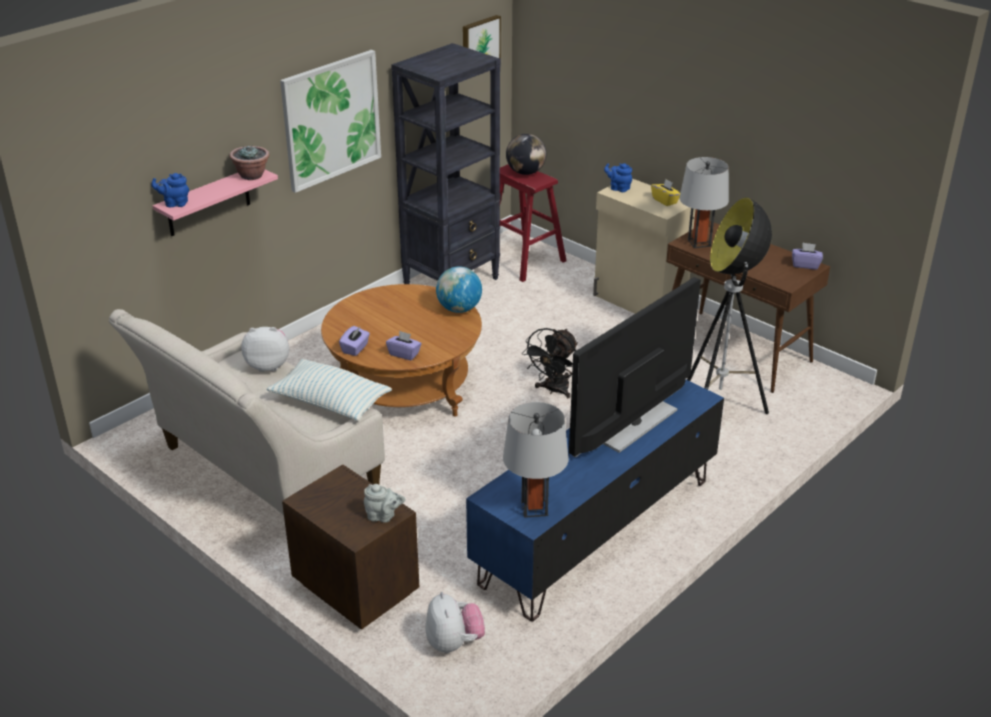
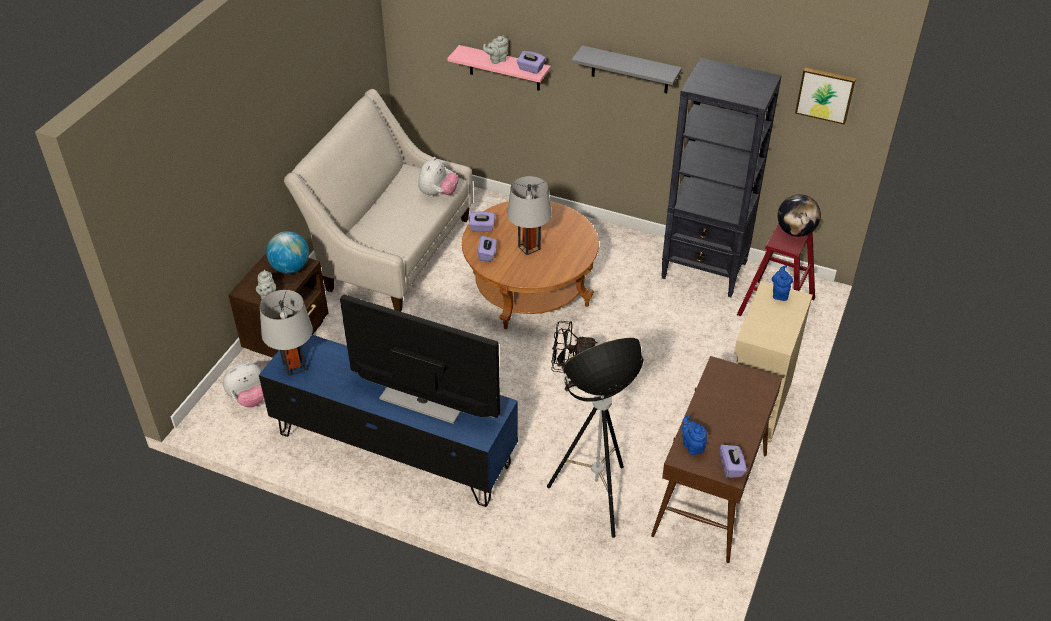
camera: 70 degrees right, 10 degrees up
(174, 203) = (466, 52): blue teapot -> blue teapot (692, 445)
(212, 190) = (496, 60): none -> grey teapot
(252, 175) = (530, 69): potted plant -> purple tissue box
(268, 365) = (438, 194): plush toy -> plush toy turned 45 degrees clockwise
(330, 402) = (405, 237): pillow -> none
(331, 120) = (630, 70): picture -> grey shelf
(459, 309) = (570, 266): globe -> globe (290, 268)
(665, 200) = (776, 331): yellow tissue box -> none
(699, 243) = (726, 378): grey table lamp -> grey table lamp (529, 248)

